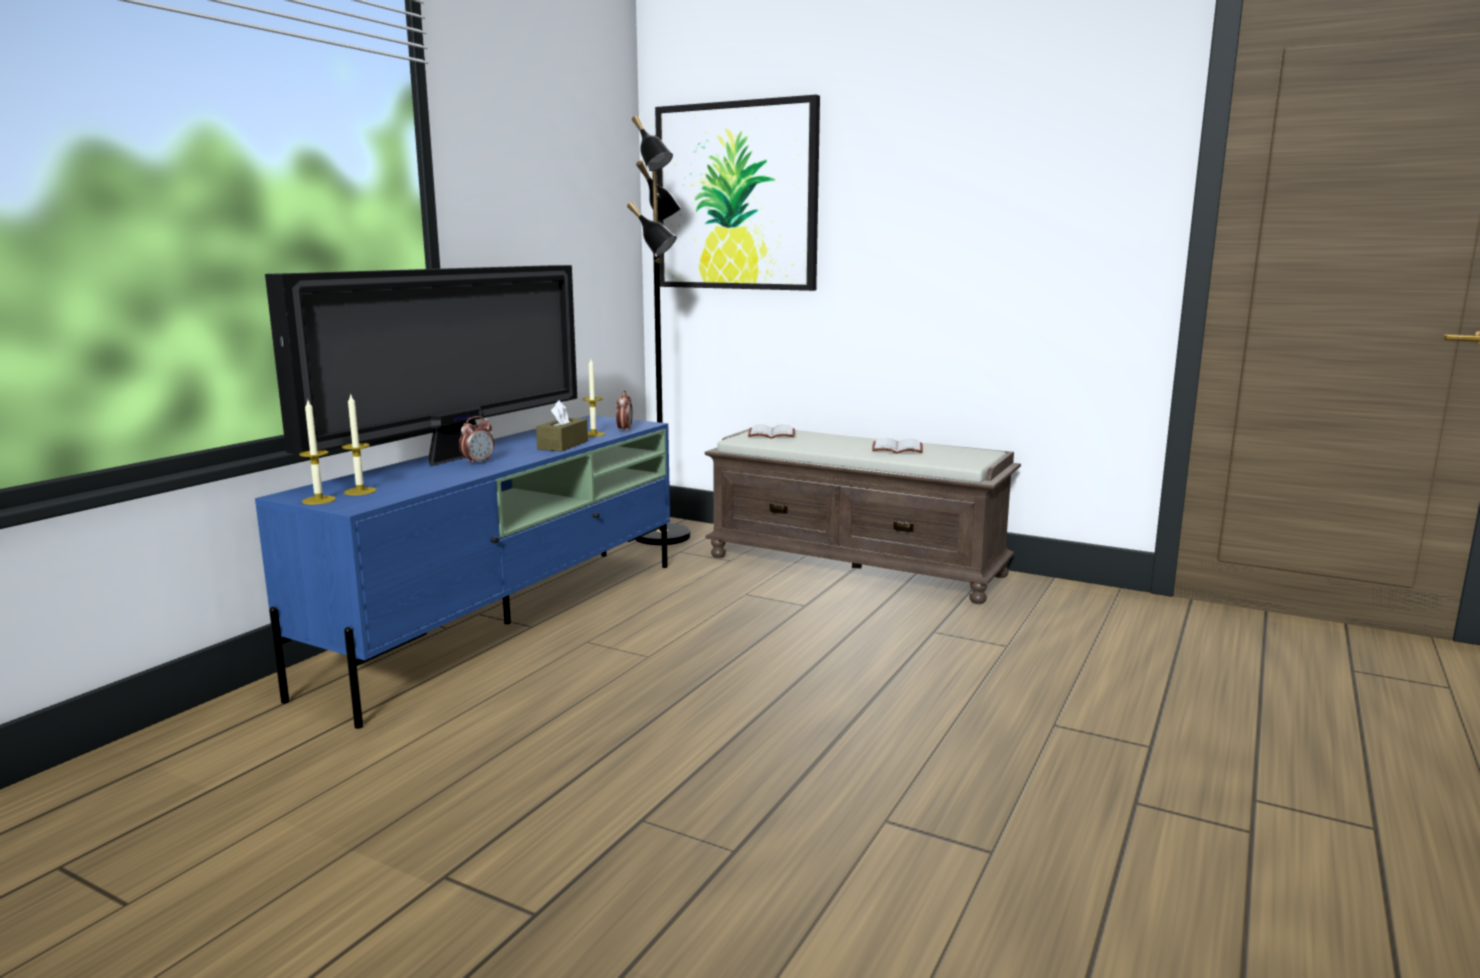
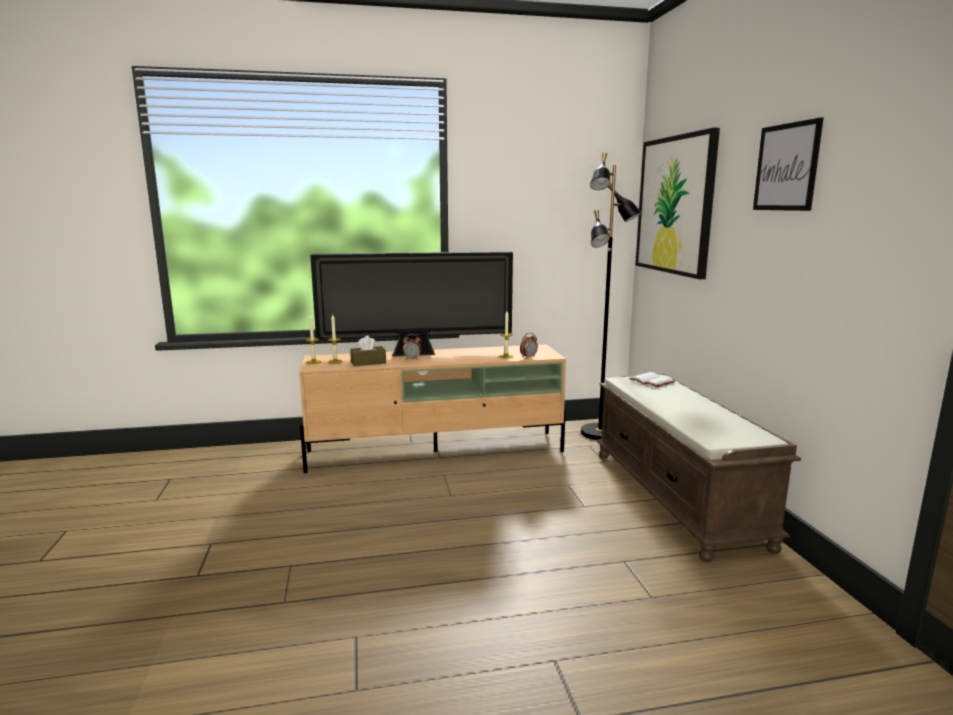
camera: 50 degrees right, 0 degrees up
(510, 622) = (437, 451): blue tv stand -> beige tv stand
(563, 445) = (472, 359): brown tissue box -> brown tissue box (368, 362)
(898, 448) = (703, 415): white book -> none
(947, 148) = (786, 167): none -> picture

